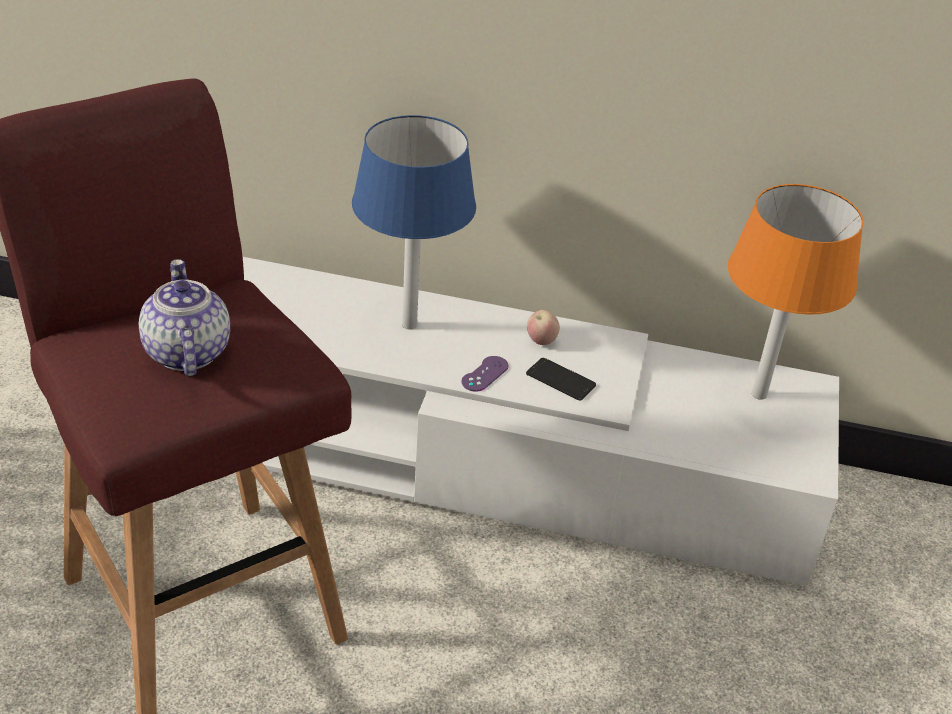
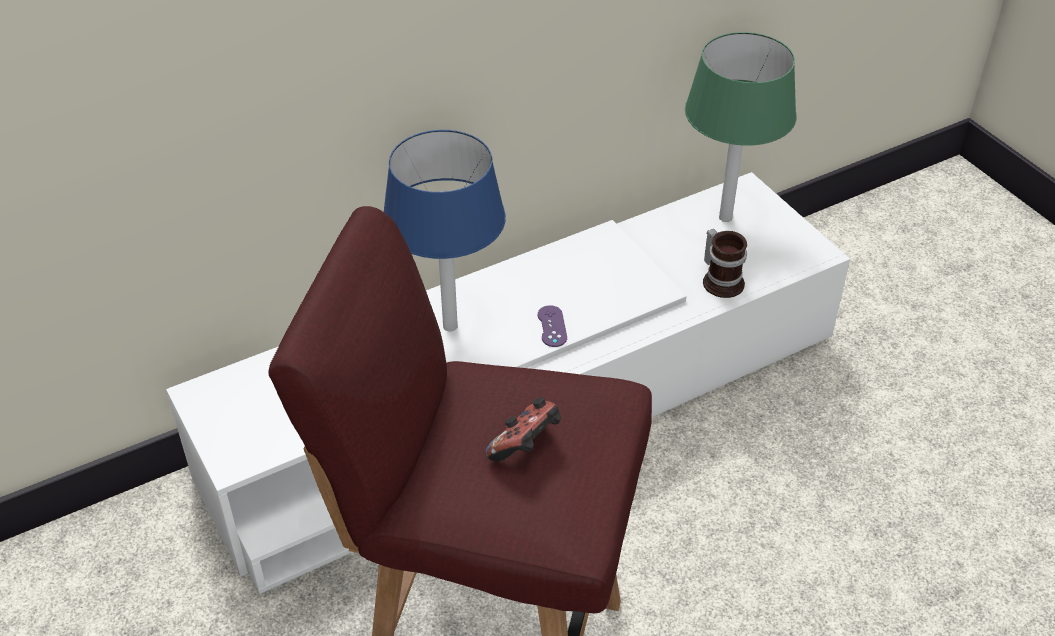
camera: 40 degrees left, 5 degrees up
(186, 352) = (526, 446): teapot -> game controller
(541, 341) = (554, 274): apple -> none
(560, 380) = (605, 294): phone -> none
(684, 437) = (722, 280): none -> mug
(758, 394) = (725, 218): orange table lamp -> green table lamp

